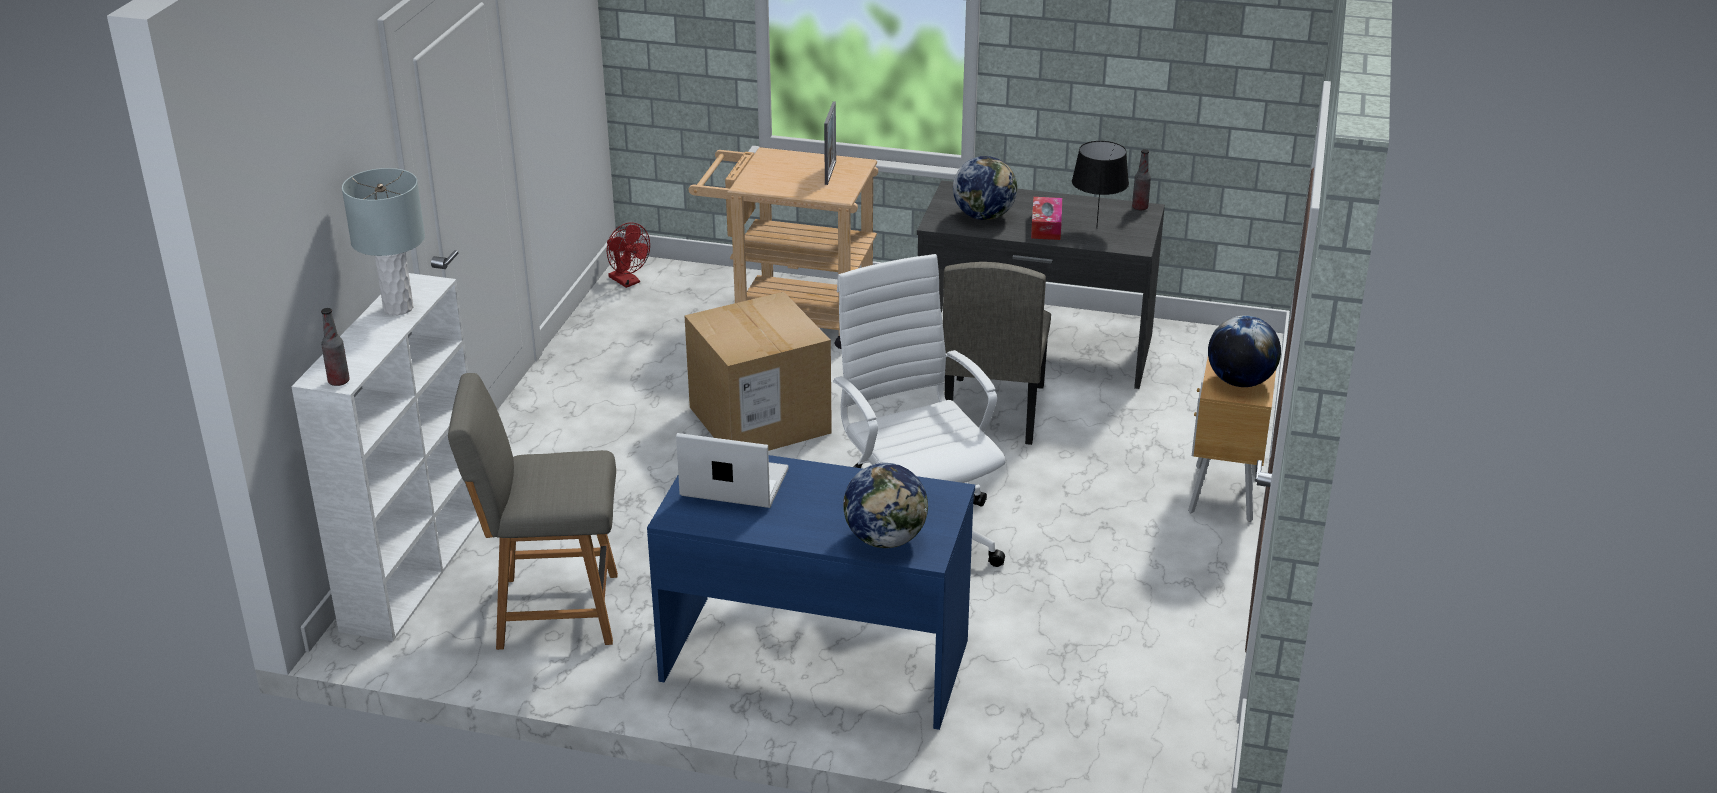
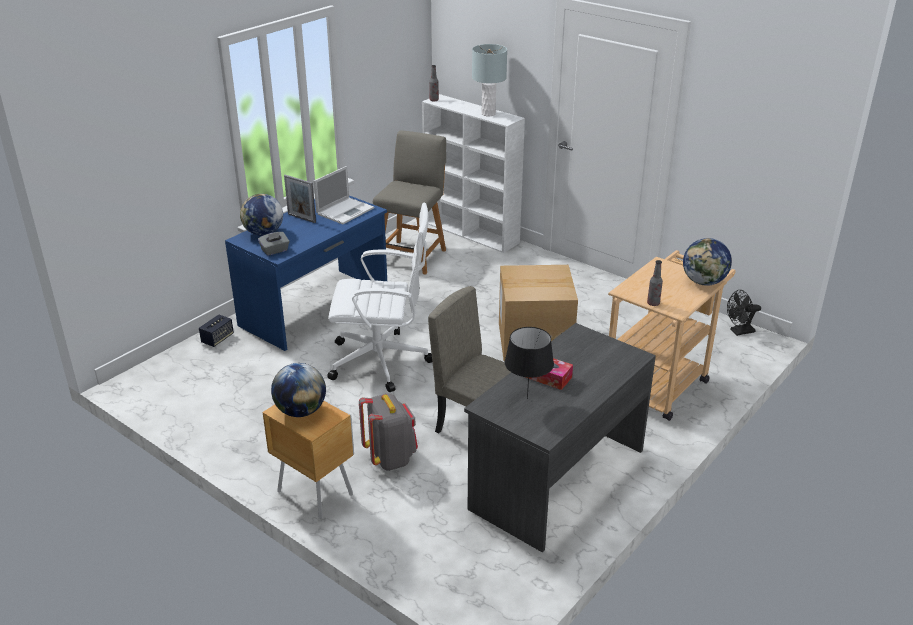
camera: 115 degrees right, 0 degrees up
(628, 282) = (739, 332): red fan -> black fan
(830, 173) = (665, 295): picture frame -> picture frame (301, 218)
(935, 502) = (275, 251): none -> grey tissue box
(984, 216) = (580, 354): globe -> globe (704, 282)
(996, 734) = (217, 339): none -> speaker
(1110, 461) = (390, 457): none -> grey backpack
(1140, 208) = (550, 433): bottle -> bottle (653, 303)

